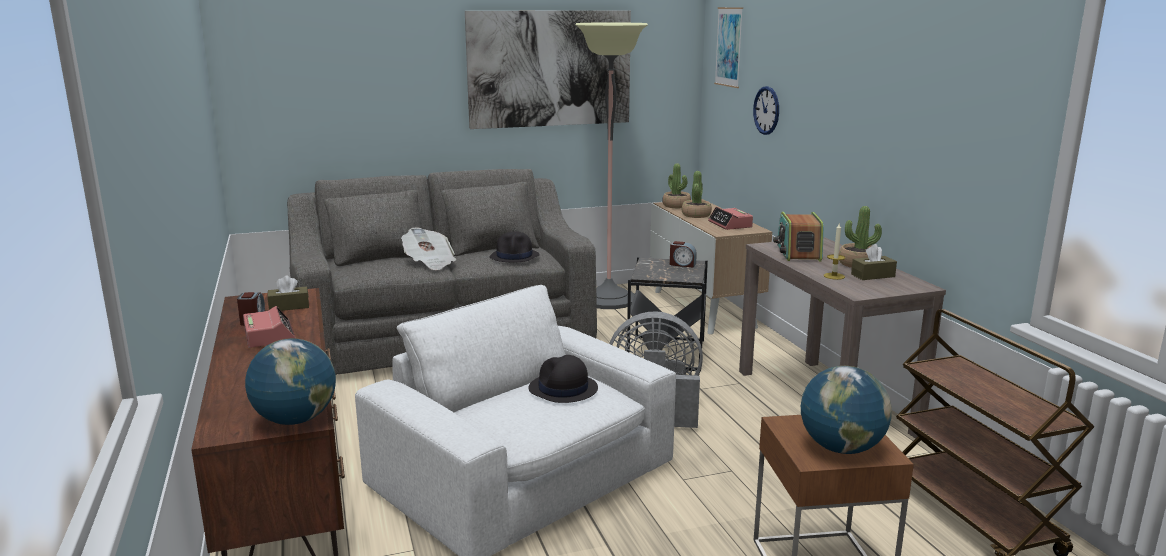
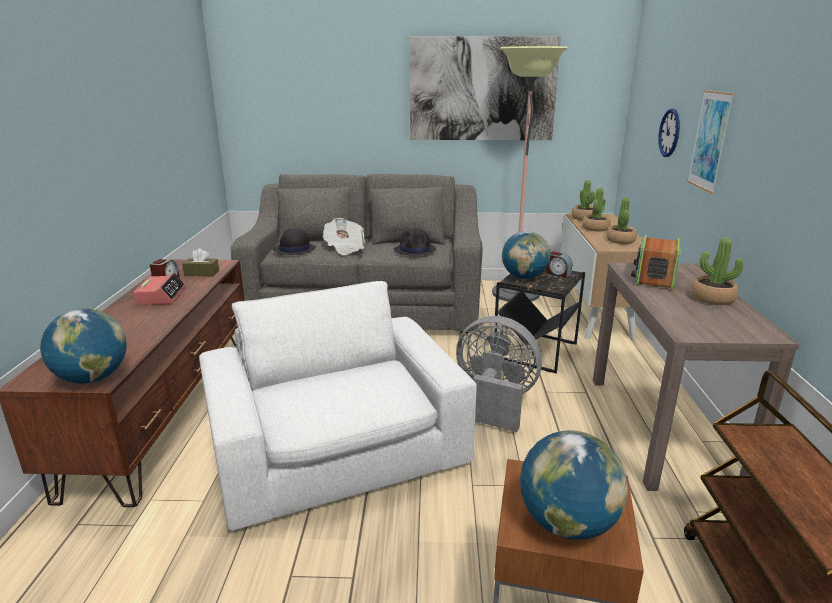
camera: 20 degrees right, 5 degrees up
(563, 389) = (366, 381): black hat -> black hat (294, 249)
(652, 272) = (524, 277): none -> globe
(729, 47) = (649, 71): picture -> picture (710, 141)
(730, 224) = (620, 240): alarm clock -> potted plant
(834, 276) = (674, 309): candle -> none
(873, 275) = (719, 314): brown tissue box -> none

